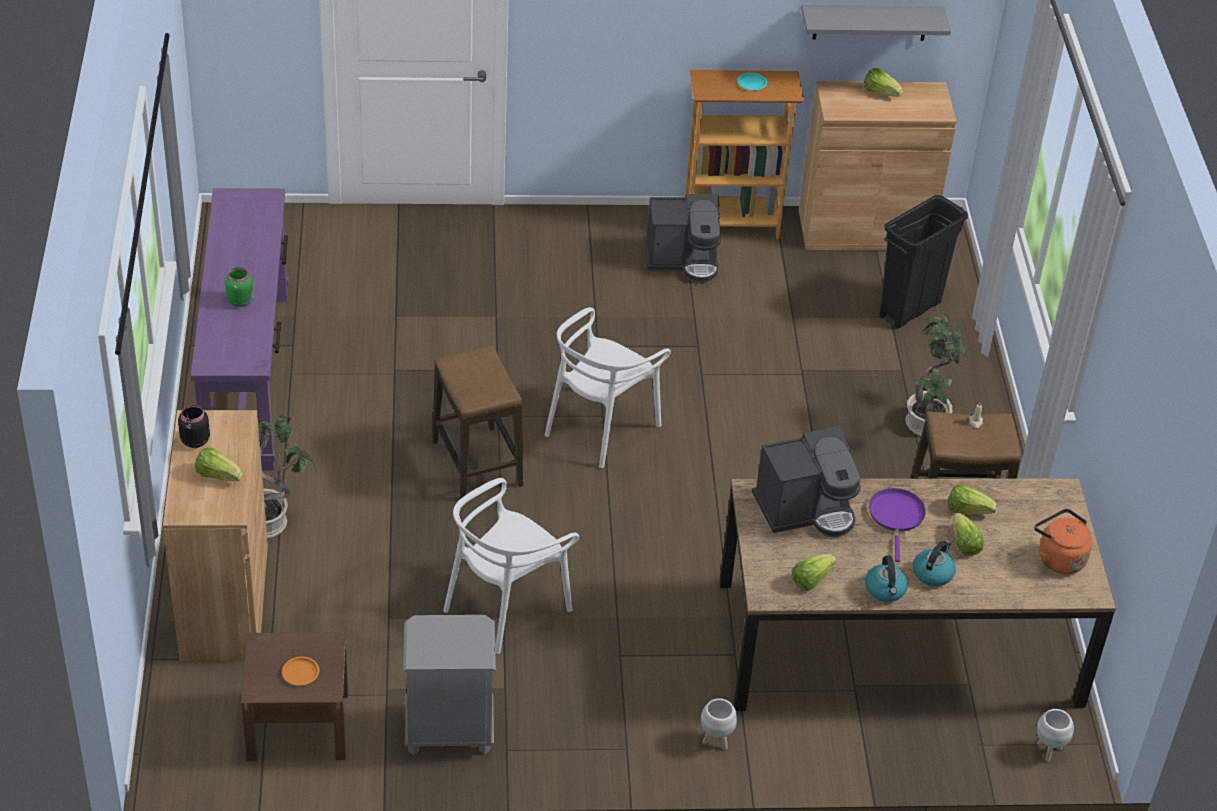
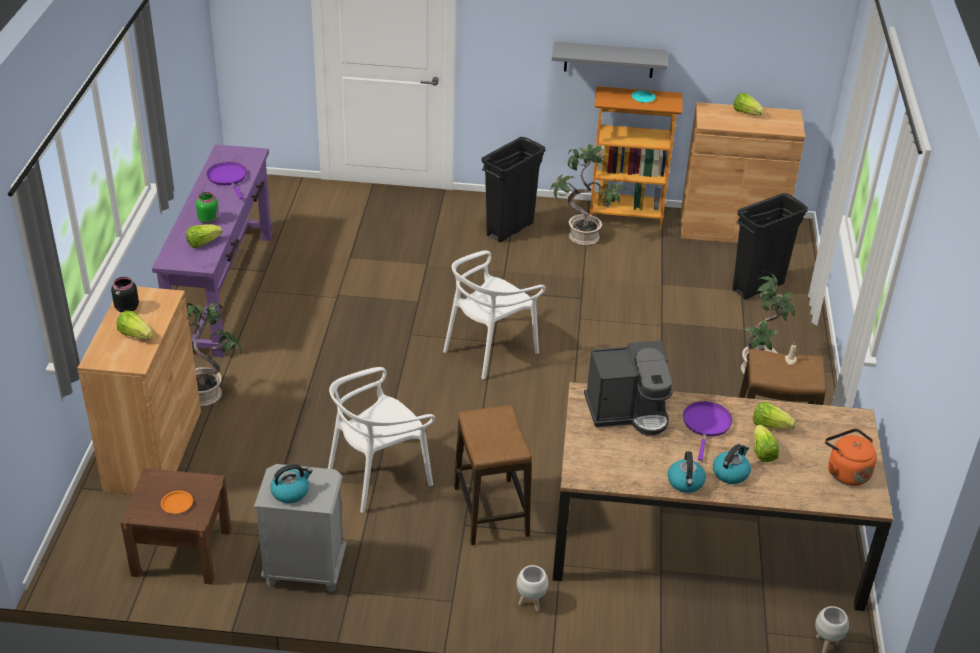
camera: 10 degrees right, 5 degrees down
(246, 237) = (228, 178): none -> purple frying pan
(441, 648) = (291, 492): none -> kettle
(476, 463) = (384, 367): stool -> stool (490, 511)
(589, 256) = (510, 229): none -> black trash can
(683, 260) = (582, 237): coffee machine -> potted plant
(811, 579) = (621, 467): lettuce -> lettuce (203, 243)
(870, 22) = (741, 55): grey shelf -> grey shelf (609, 60)

